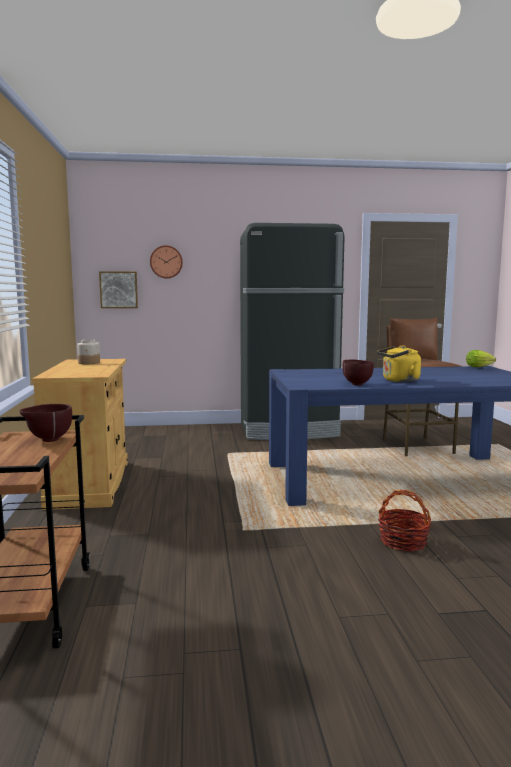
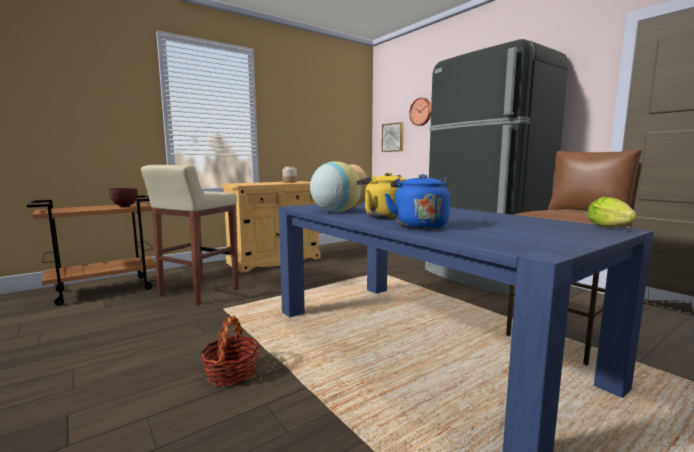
camera: 60 degrees right, 0 degrees up
(156, 538) = (198, 292): none -> beige stool
(356, 384) = (336, 212): brown bowl -> vase
(449, 382) = (418, 226): none -> blue kettle

